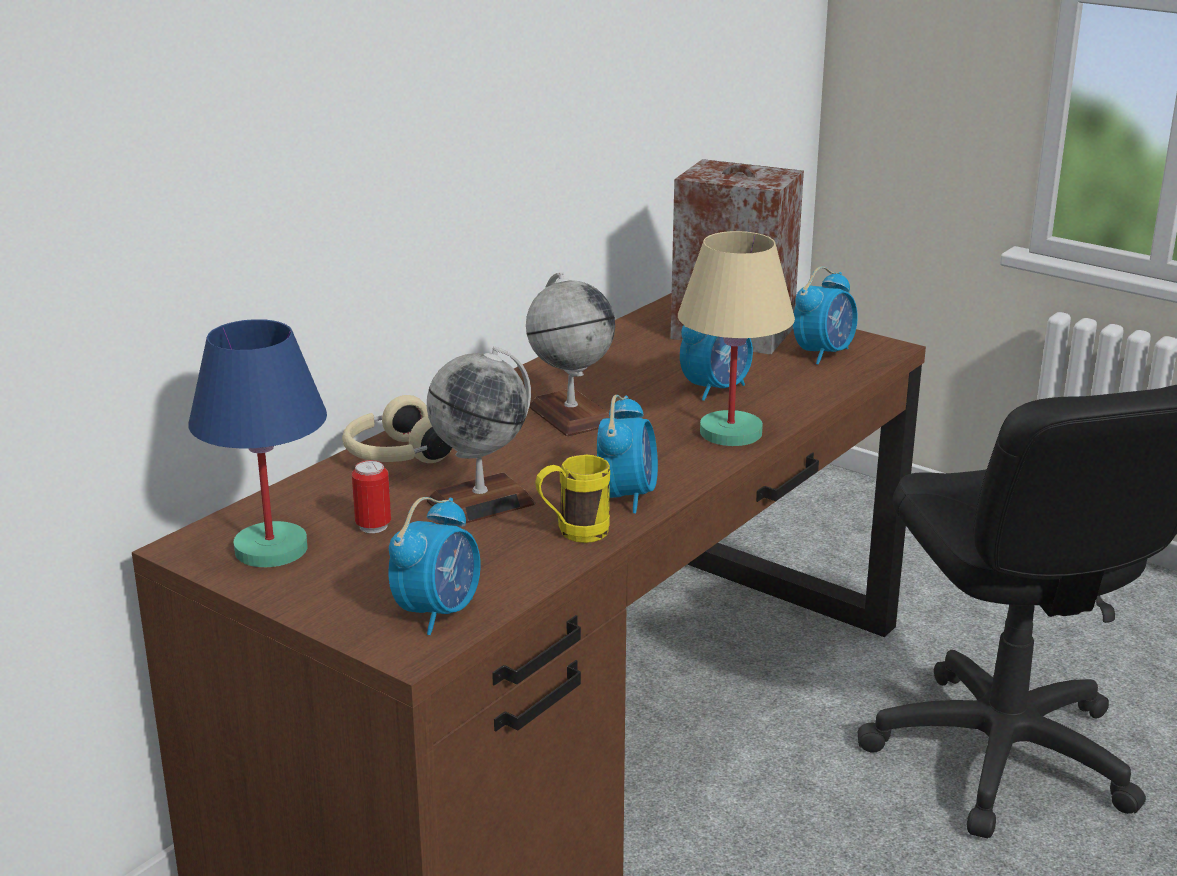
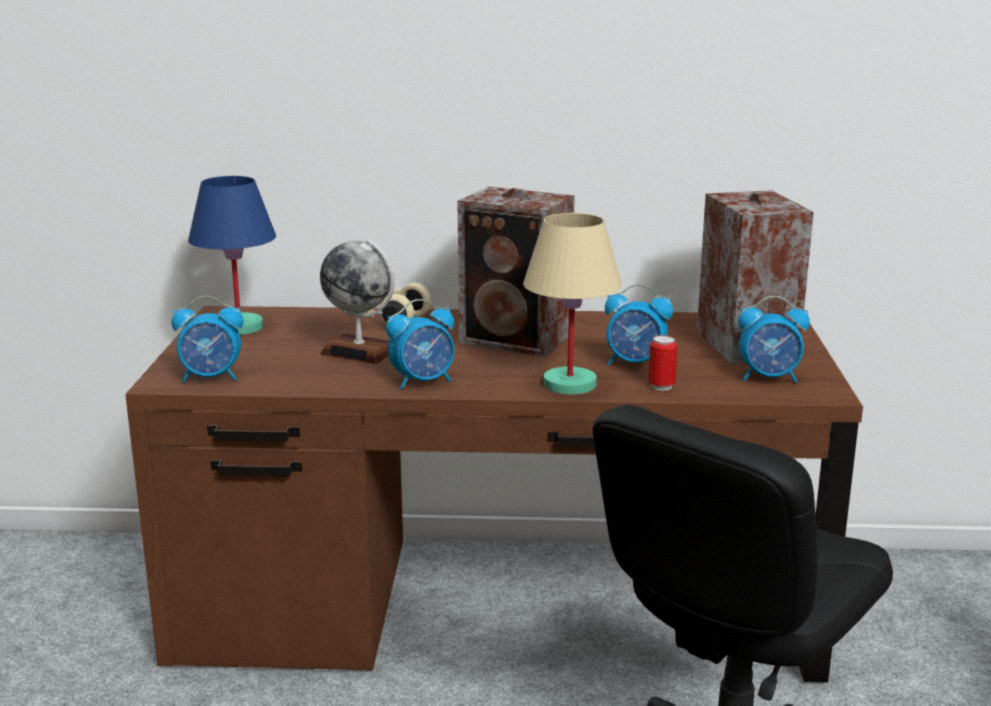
camera: 55 degrees right, 5 degrees down
(373, 526) = (294, 338): can -> can (661, 386)
(570, 415) = (518, 340): globe -> speaker
(572, 534) = (350, 381): yellow mug -> none

